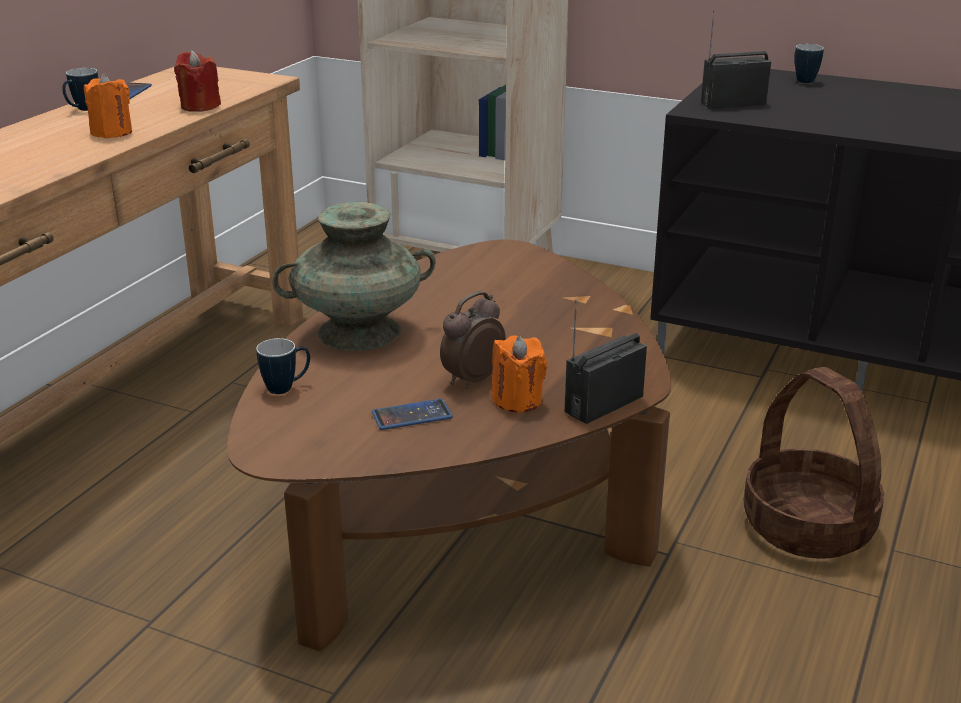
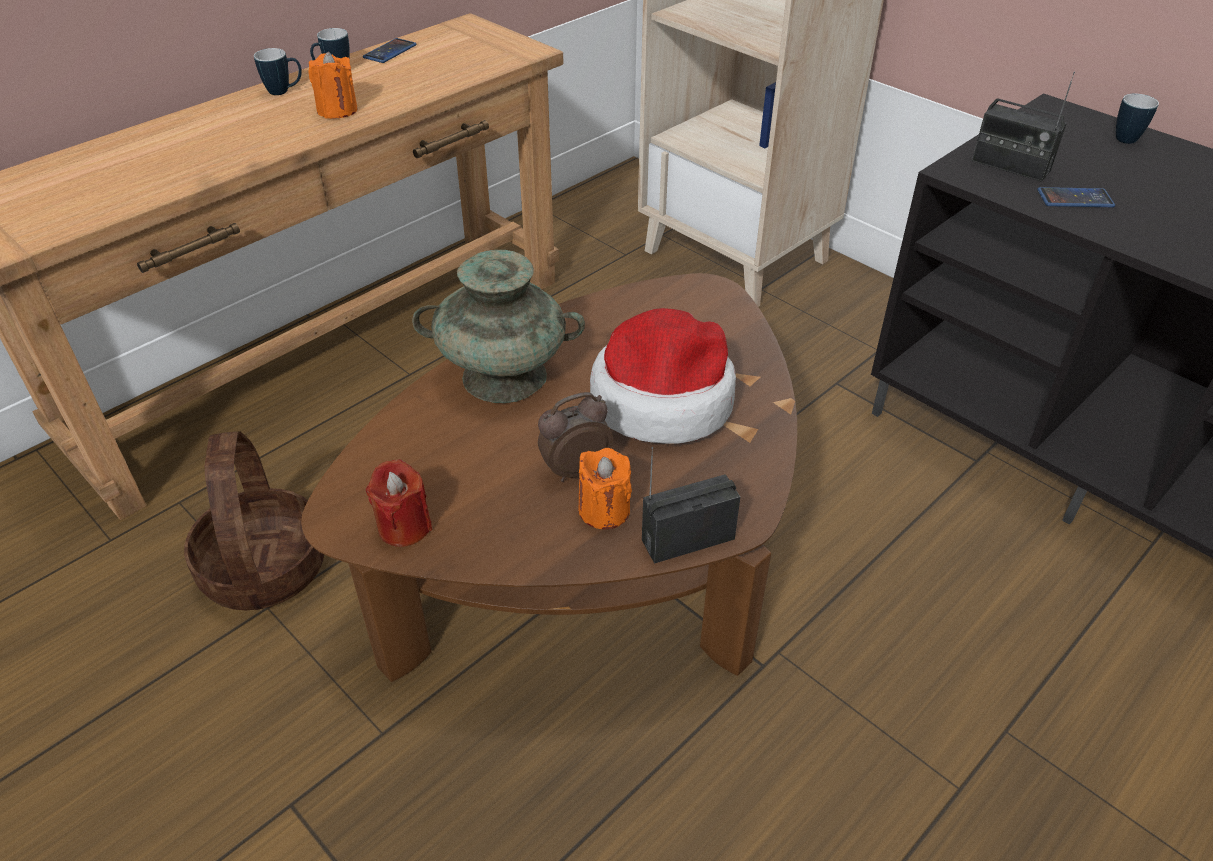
camera: 20 degrees right, 15 degrees up
(200, 106) = (441, 83): red candle -> red candle (404, 527)
(287, 387) = (399, 436): mug -> mug (284, 91)
(412, 415) = (491, 504): phone -> phone (1075, 199)
(517, 323) = (663, 400): none -> hat
(733, 103) = (1010, 166): radio -> radio turned 150 degrees counterclockwise
(806, 526) = (925, 672): basket -> basket (263, 567)

